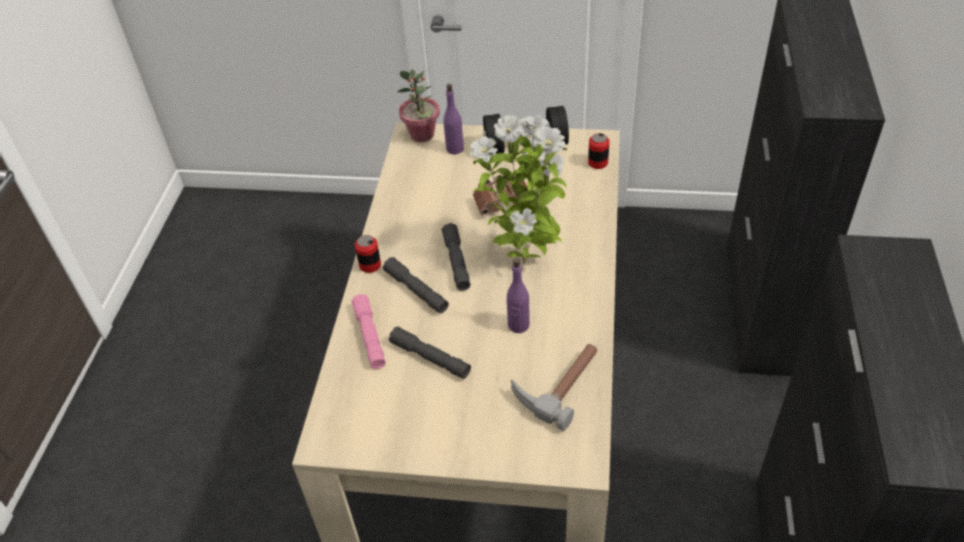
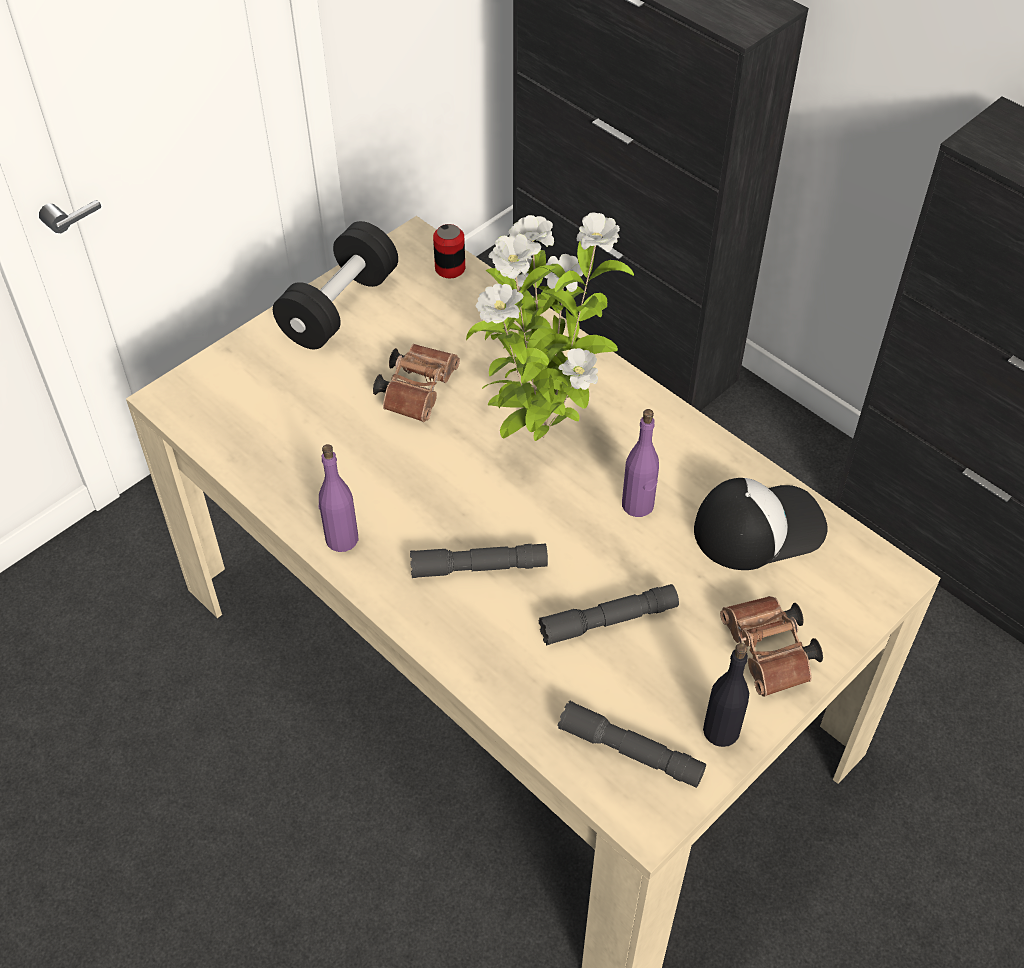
camera: 55 degrees left, 5 degrees up
(370, 265) = (380, 588): can -> none
(370, 336) = (510, 662): pink flashlight -> none
(402, 444) = (721, 730): none -> black bottle
(422, 135) = (189, 388): potted plant -> none
(455, 148) = (259, 373): purple bottle -> purple bottle (341, 539)
(456, 262) = (472, 498): grey flashlight -> grey flashlight (630, 751)
(471, 438) = (769, 656): none -> brown binoculars
(557, 383) = (758, 526): hammer -> cap

